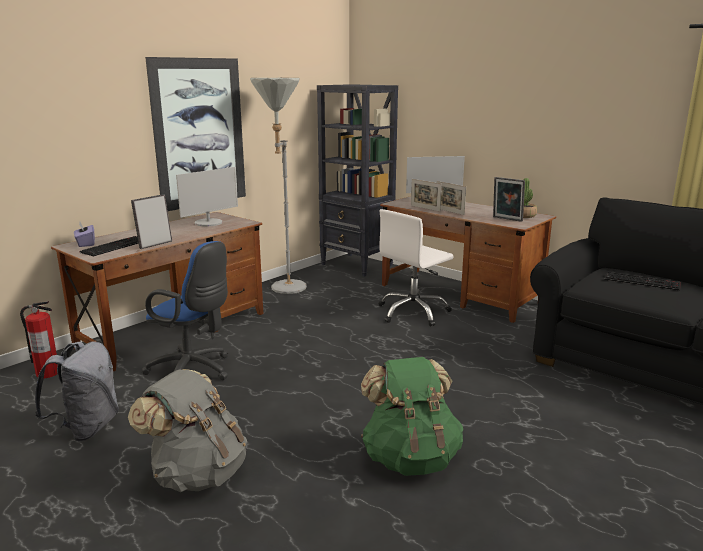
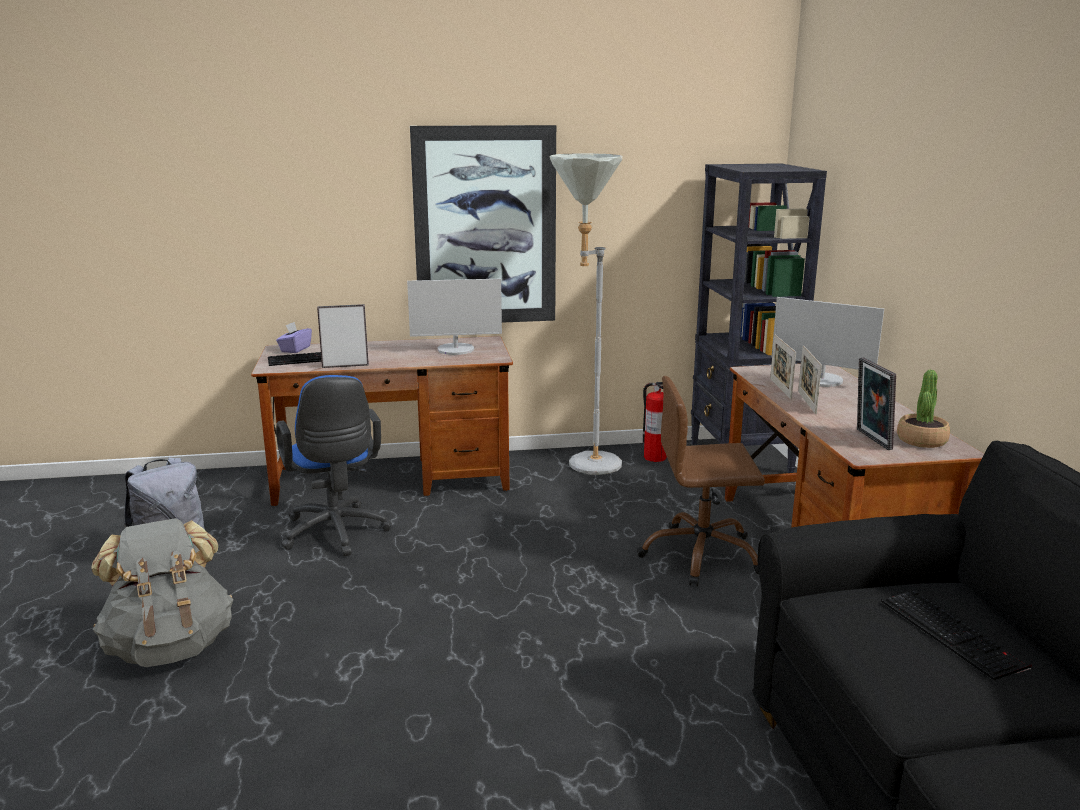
camera: 40 degrees right, 0 degrees up
(47, 373) = (228, 486): fire extinguisher -> fire extinguisher (654, 457)
(410, 458) = (362, 745): green backpack -> none
(413, 312) = (701, 555): white office chair -> brown office chair

